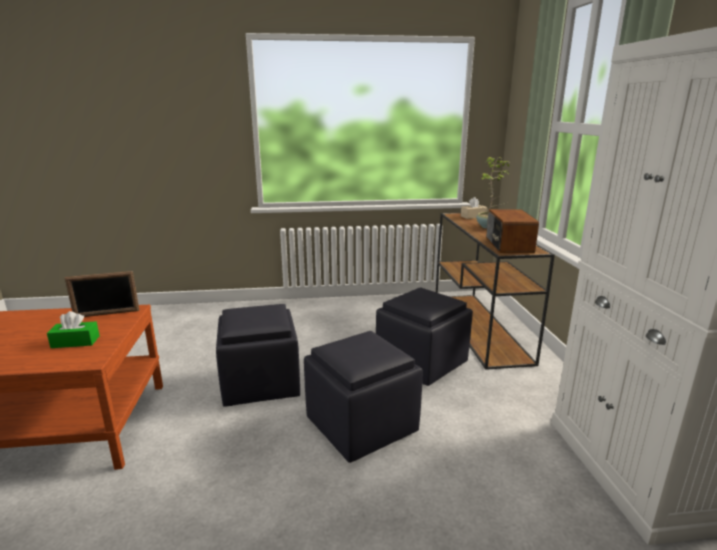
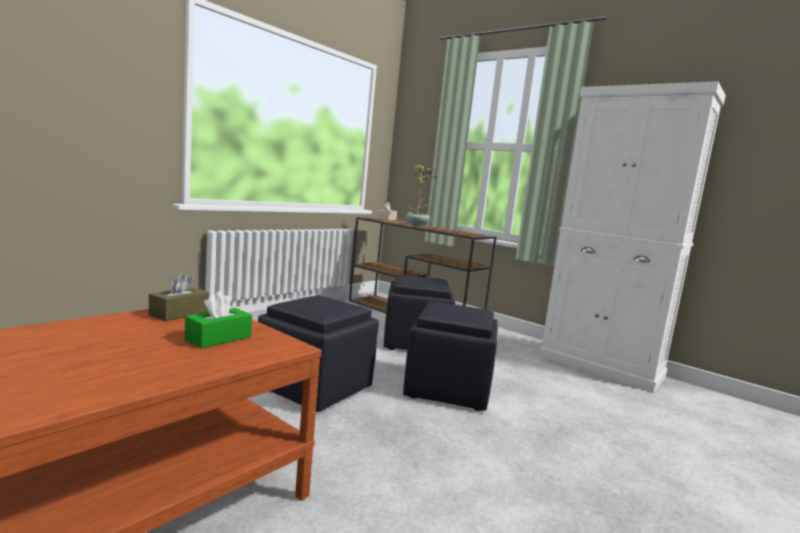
camera: 45 degrees left, 10 degrees down
(107, 314) = (179, 313): picture frame -> brown tissue box
(508, 245) = (460, 233): radio -> none

